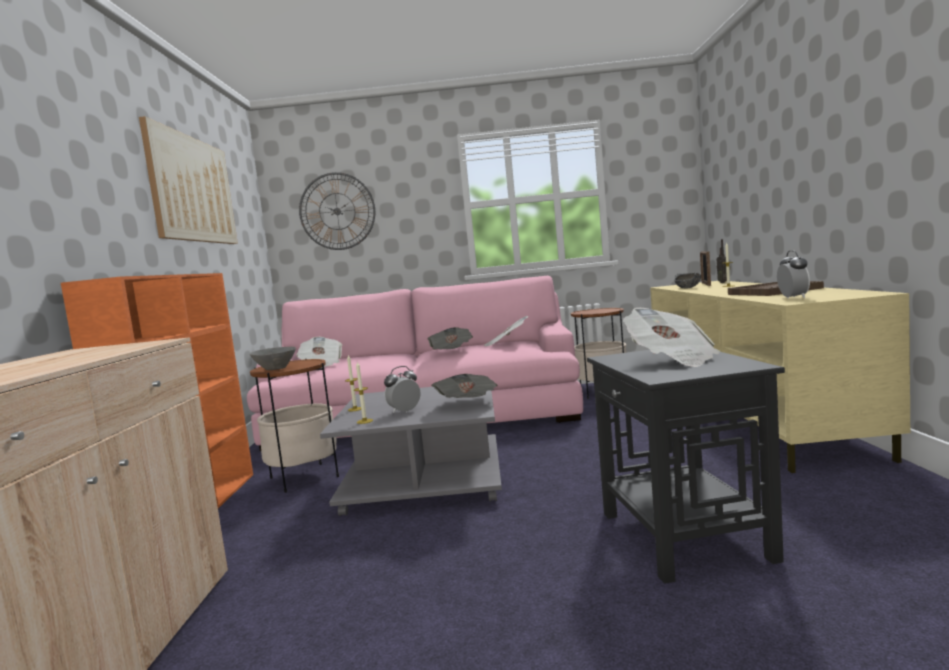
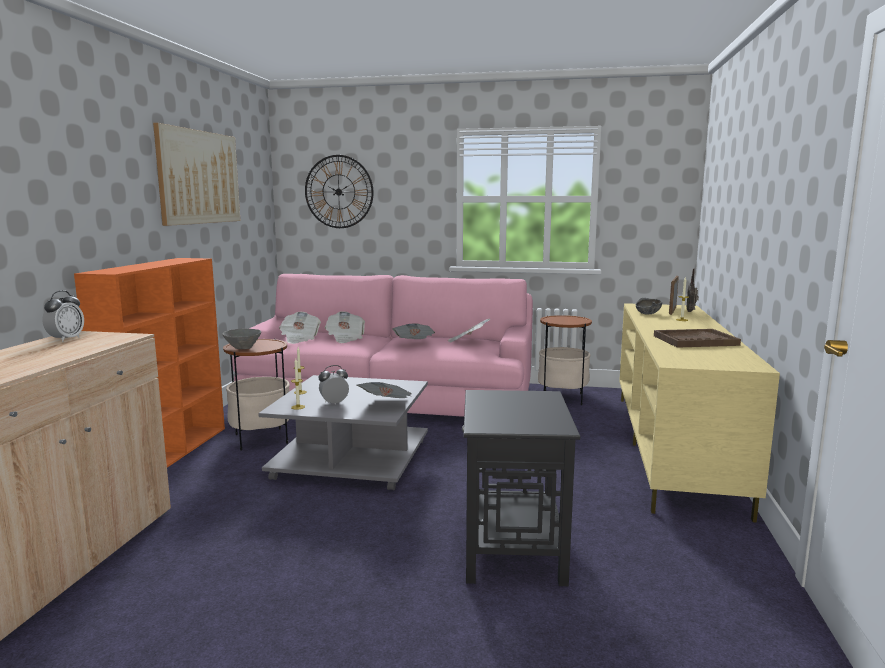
camera: 10 degrees right, 5 degrees up
(672, 360) = (517, 408): newspaper -> newspaper (345, 338)
(793, 298) = (686, 357): alarm clock -> alarm clock (66, 339)

